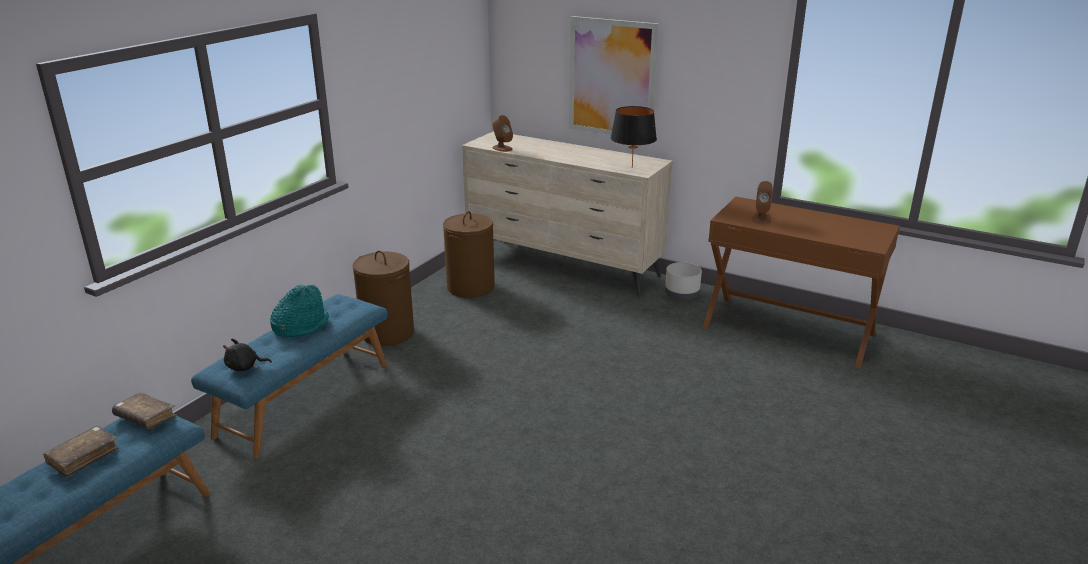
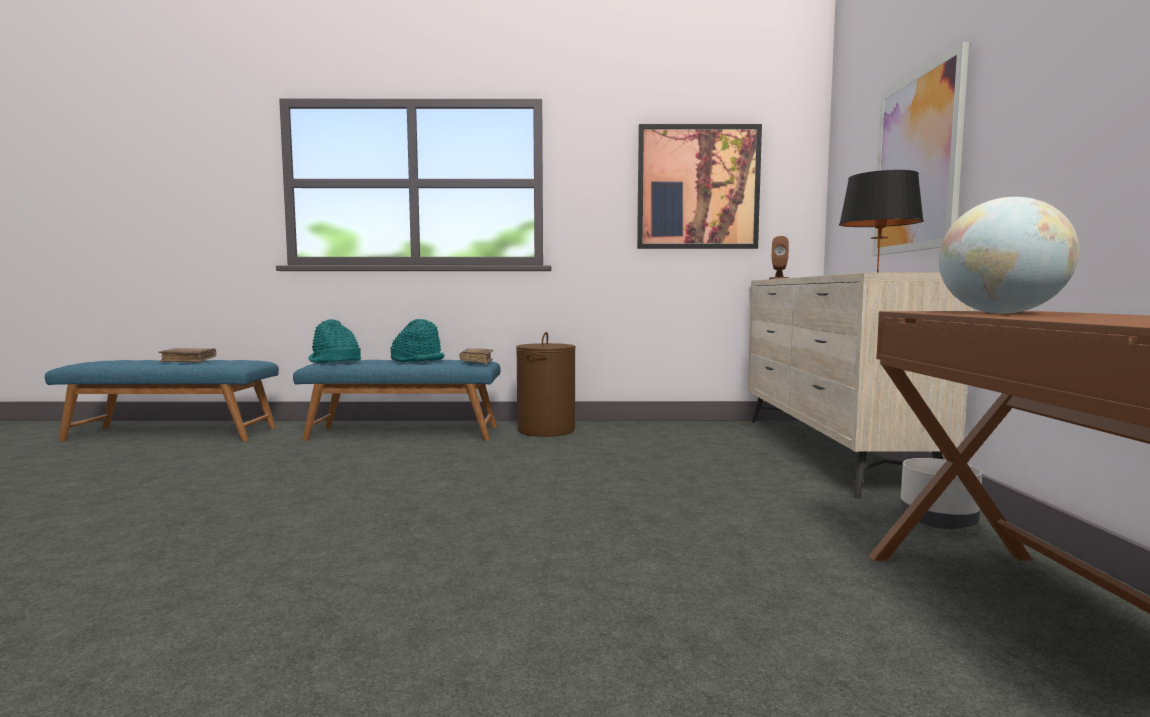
camera: 60 degrees right, 20 degrees down
(145, 417) = (246, 360): brown book -> brown book (477, 362)
(245, 367) = (334, 361): black plush toy -> turquoise hat
(426, 75) = (698, 187): none -> picture
(470, 287) = (687, 433): brown laundry basket -> none
(761, 218) = (1000, 313): brown speaker -> globe

